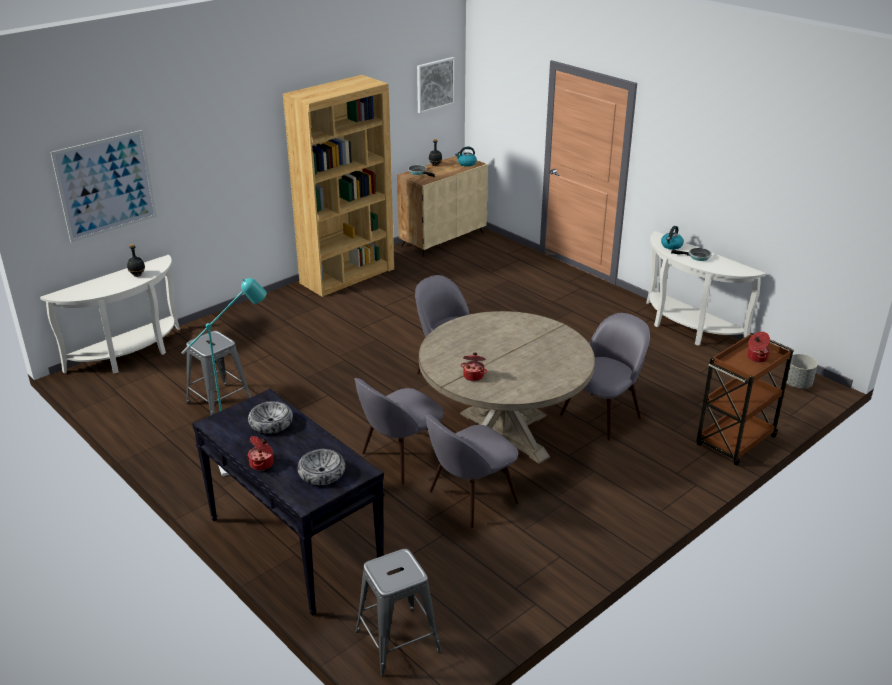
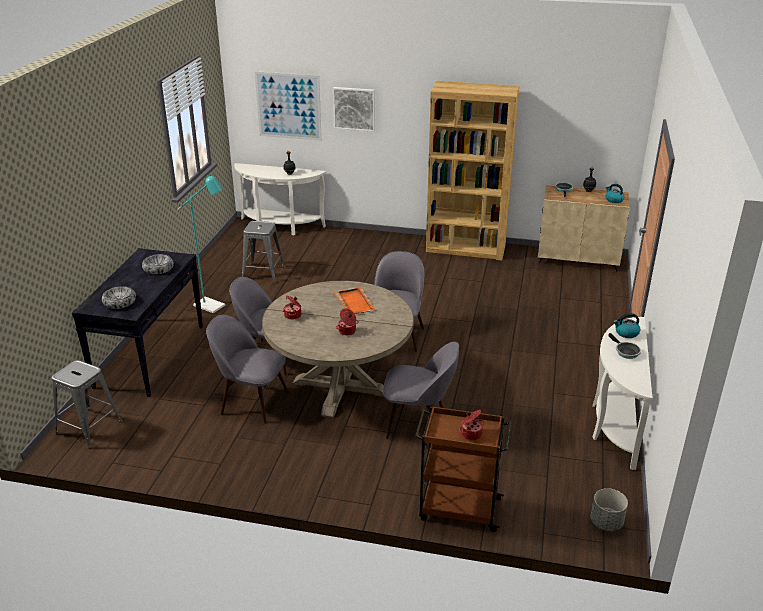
camera: 55 degrees right, 0 degrees up
(262, 464) = (114, 282): cooking pot -> cooking pot (347, 331)
(435, 84) = (608, 117): picture -> picture (354, 109)
(487, 336) = (354, 302): none -> orange tray

